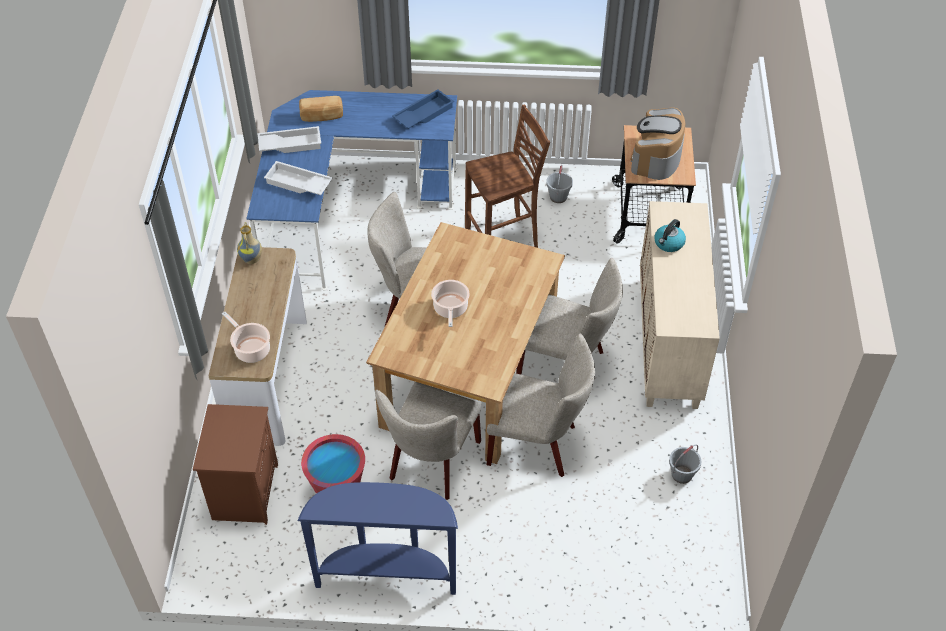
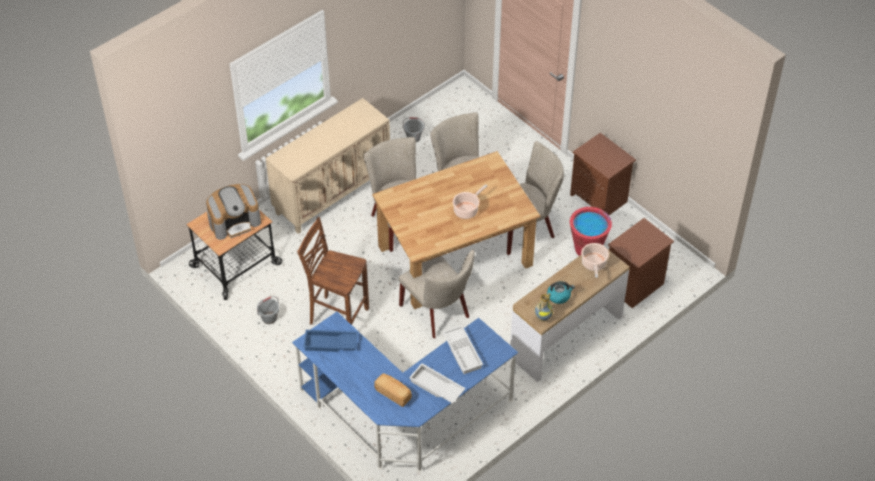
camera: 135 degrees left, 0 degrees up
(387, 574) = (600, 199): blue console table -> brown nightstand
(668, 243) = (317, 153): kettle -> kettle (559, 296)

